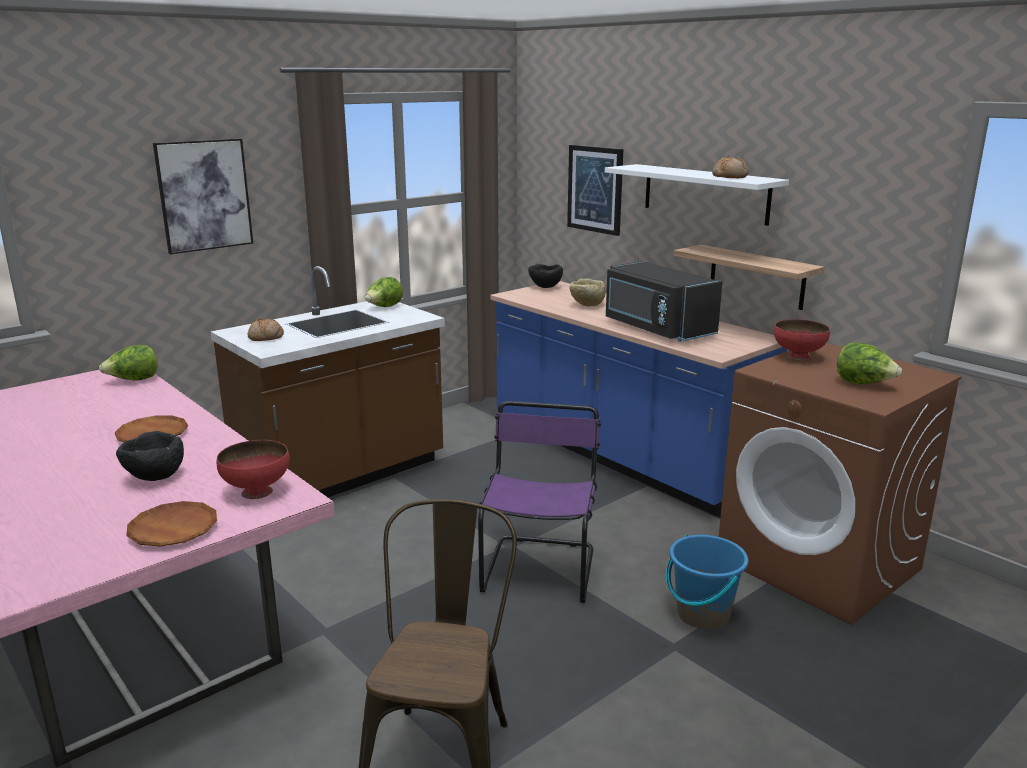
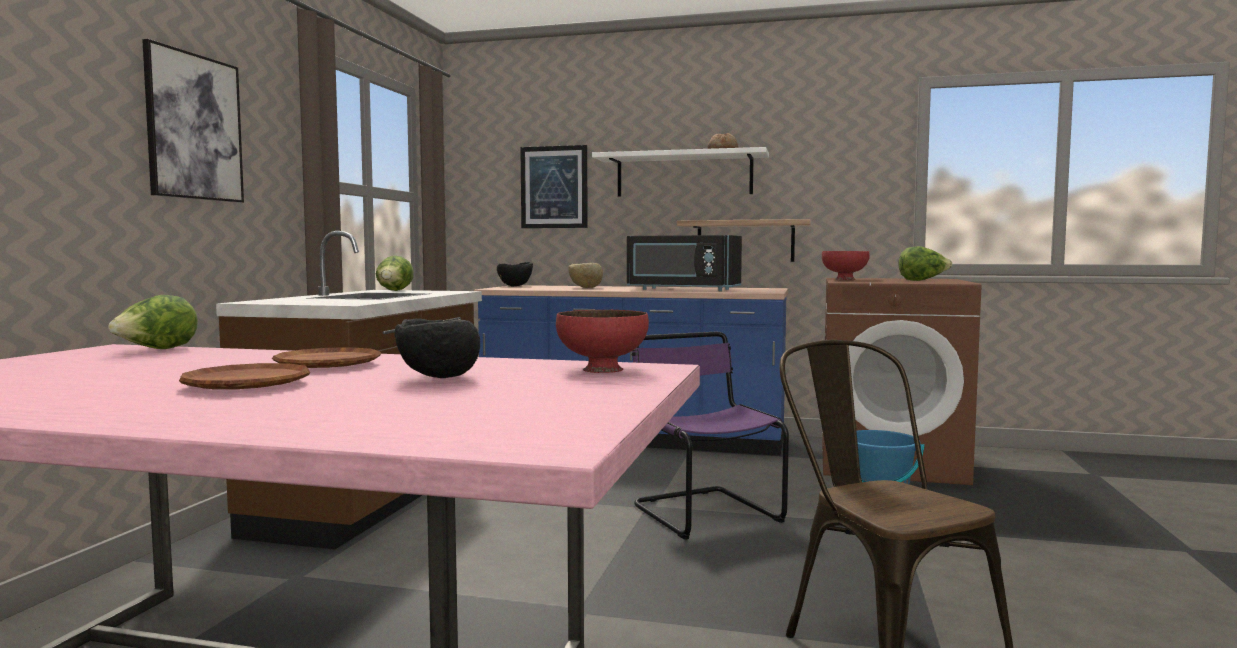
camera: 35 degrees left, 15 degrees down
(173, 529) = (595, 392): brown plate -> brown plate (247, 385)
(265, 338) = (314, 301): bread -> none

